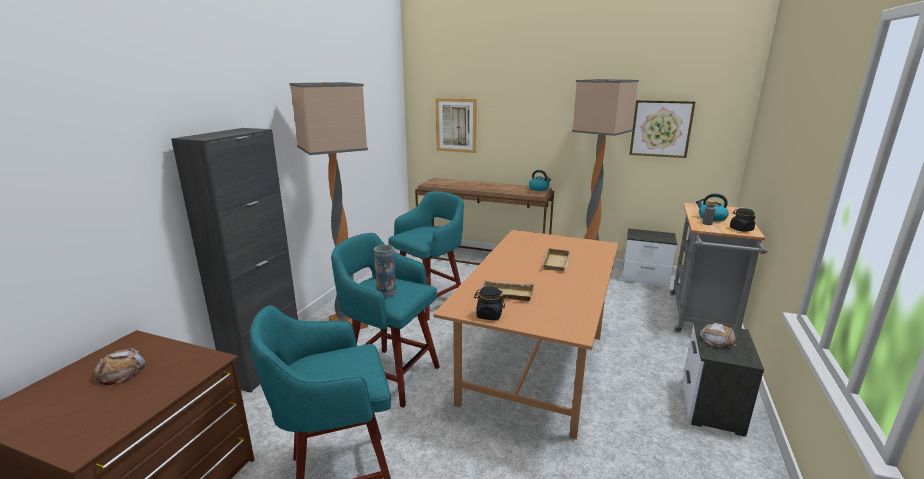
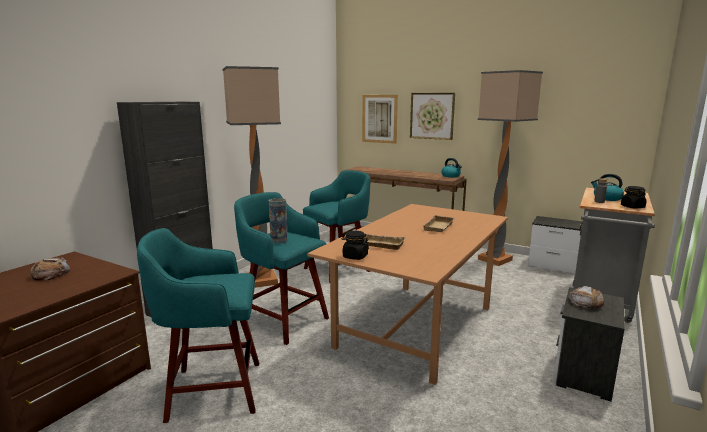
camera: 10 degrees right, 5 degrees down
(661, 128) = (568, 119): picture -> picture (432, 116)

